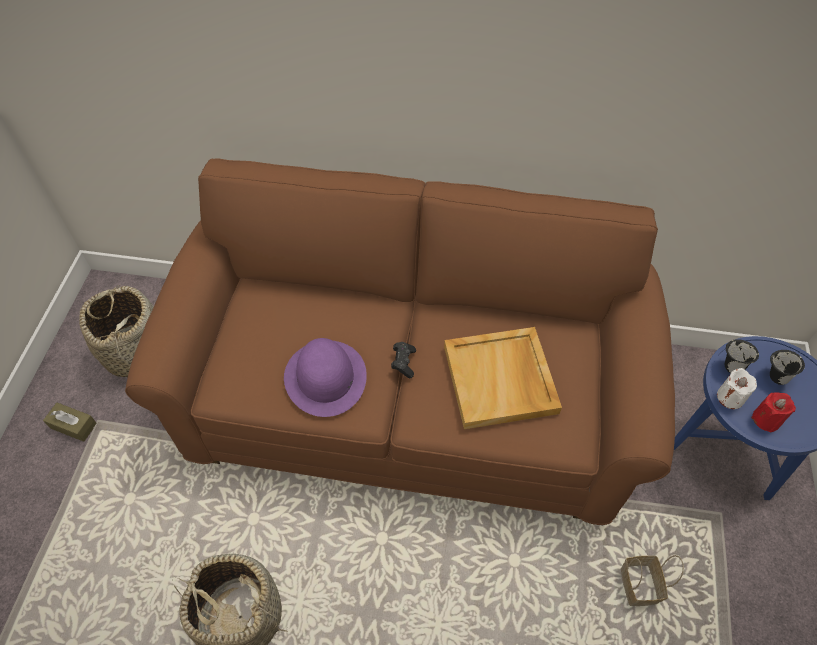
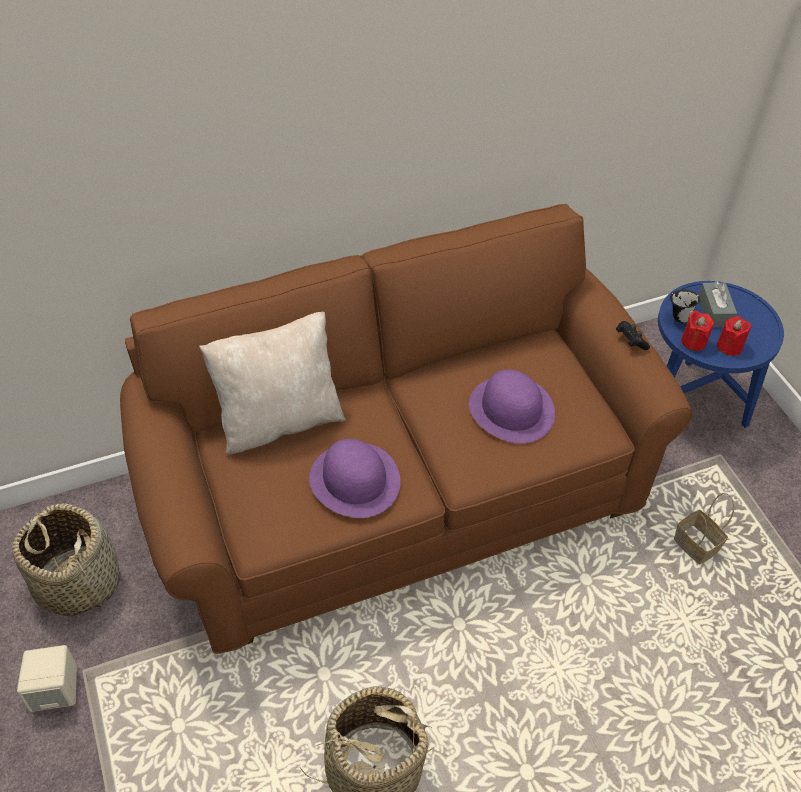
camera: 30 degrees left, 5 degrees down
(73, 426) = (58, 690): brown tissue box -> beige speaker
(304, 298) = (280, 420): none -> beige pillow
(403, 363) = (415, 435): black game controller -> black game controller (630, 341)
(501, 380) = (512, 409): beige tray -> purple hat
(730, 397) = (693, 342): white candle -> red candle
(774, 377) = (714, 311): black mug -> grey tissue box

